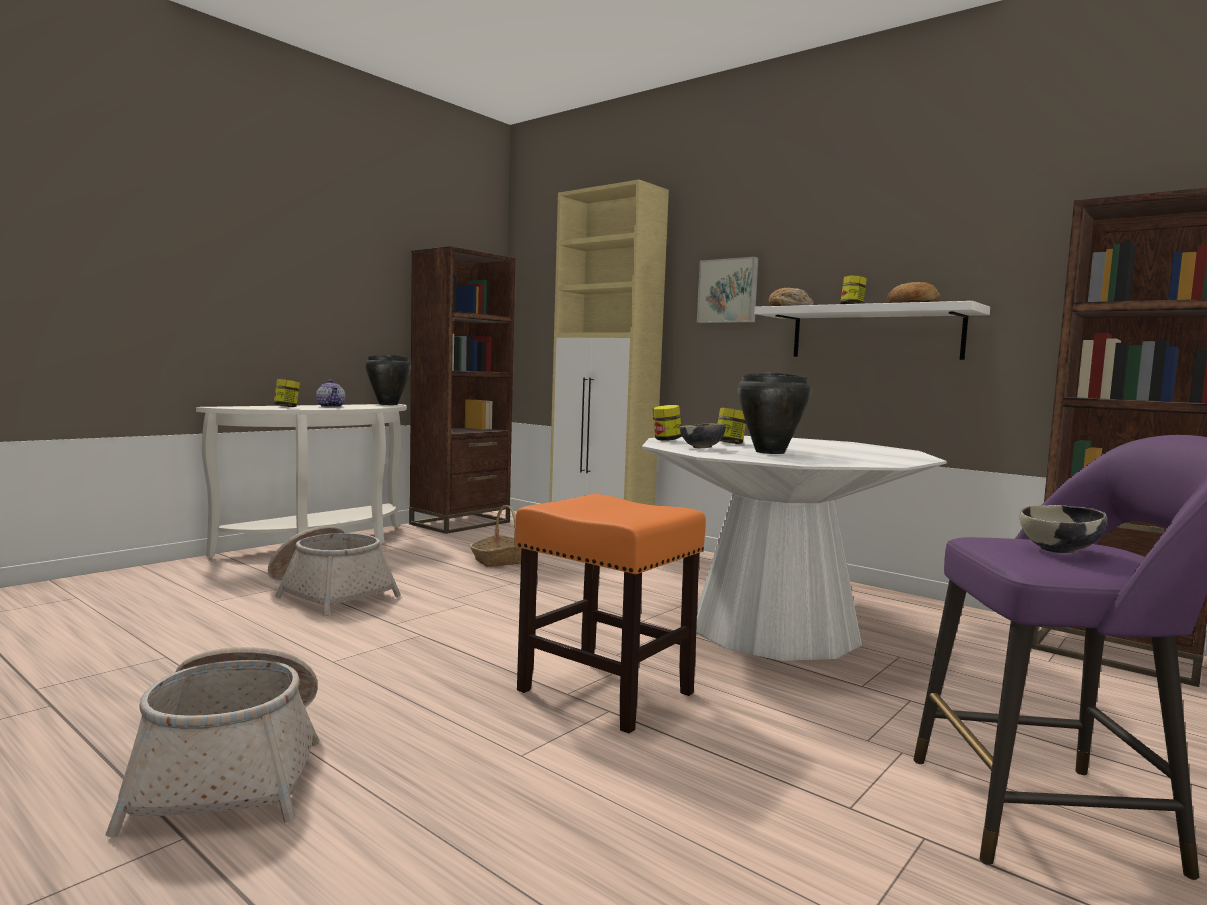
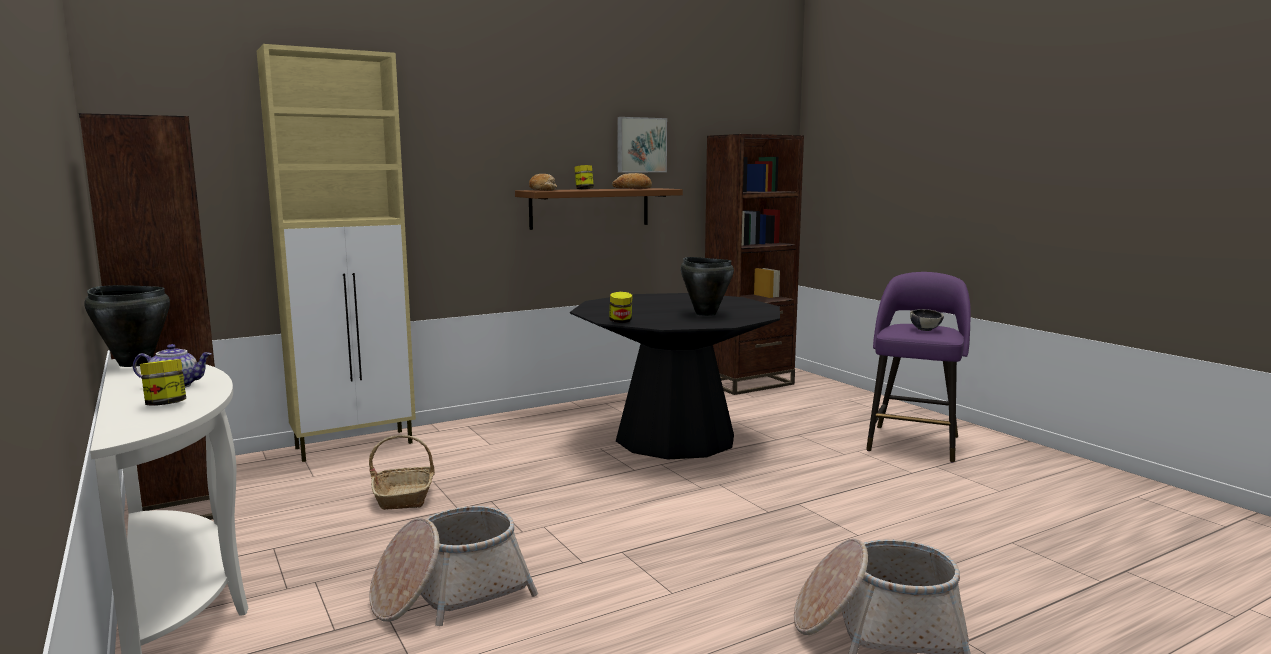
camera: 70 degrees left, 5 degrees up
(603, 691) = (767, 501): orange stool -> none
(701, 448) = (681, 321): bowl -> none
(728, 291) = (461, 171): picture -> picture (640, 145)
(730, 443) = (648, 314): jar -> none
(774, 629) = (675, 438): white dining table -> black dining table
(875, 333) = (590, 208): white shelf -> brown shelf

